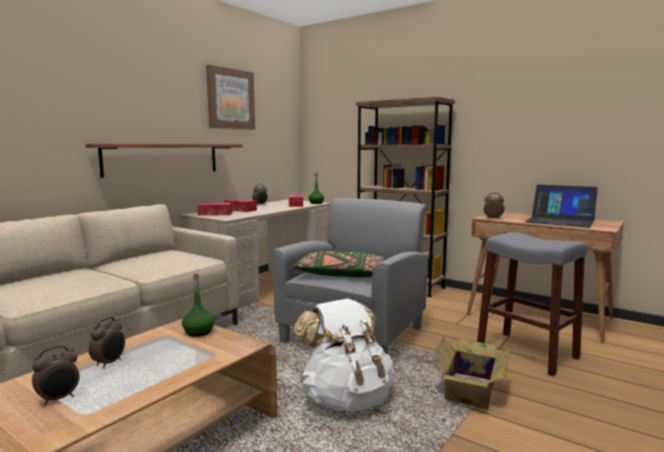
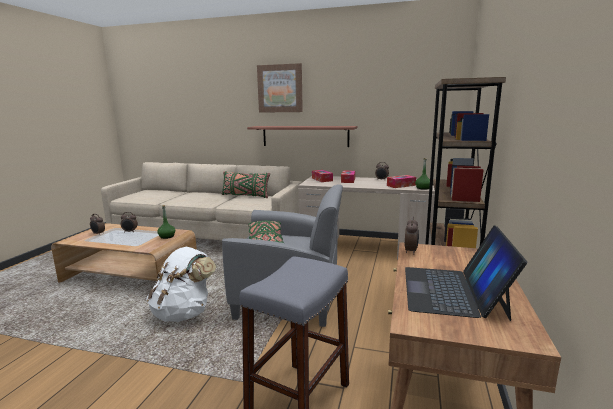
camera: 70 degrees right, 5 degrees up
(123, 261) = (245, 195): none -> green pillow
(230, 99) = (370, 87): picture -> picture (280, 88)
(471, 389) = (205, 365): cardboard box -> none

